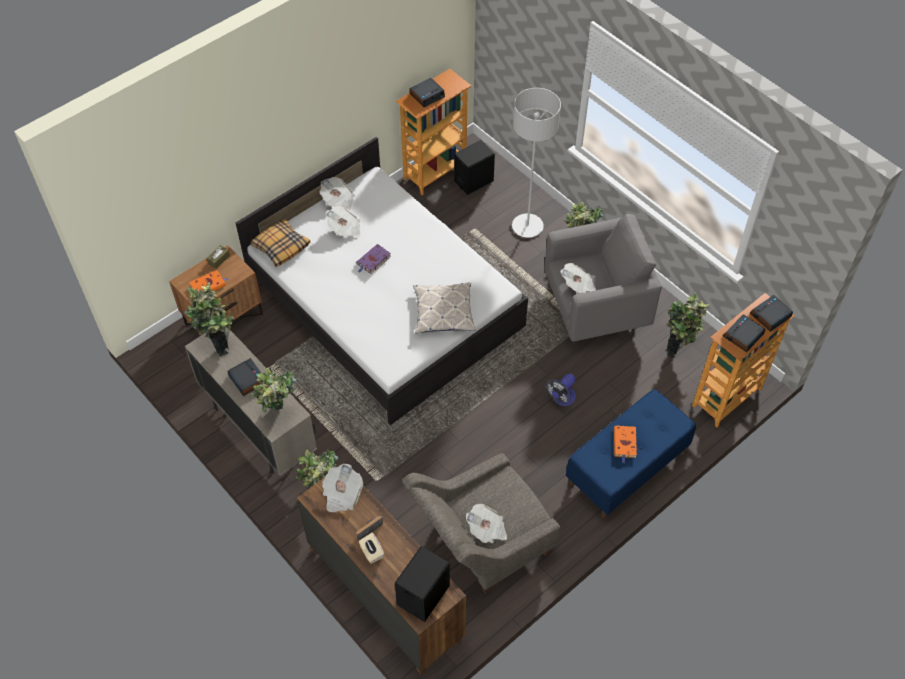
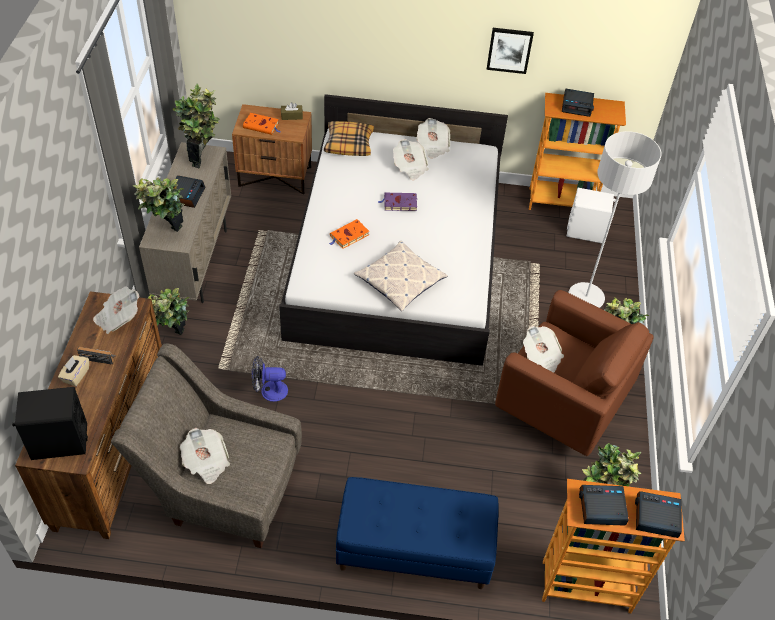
camera: 45 degrees right, 5 degrees down
(362, 88) = (509, 50): none -> picture
(474, 181) = (585, 231): black speaker -> white speaker
(561, 399) = (435, 445): fan -> fan (269, 391)
(595, 308) = (561, 405): grey armchair -> brown armchair
(625, 444) = (407, 513): orange book -> orange book (348, 236)

